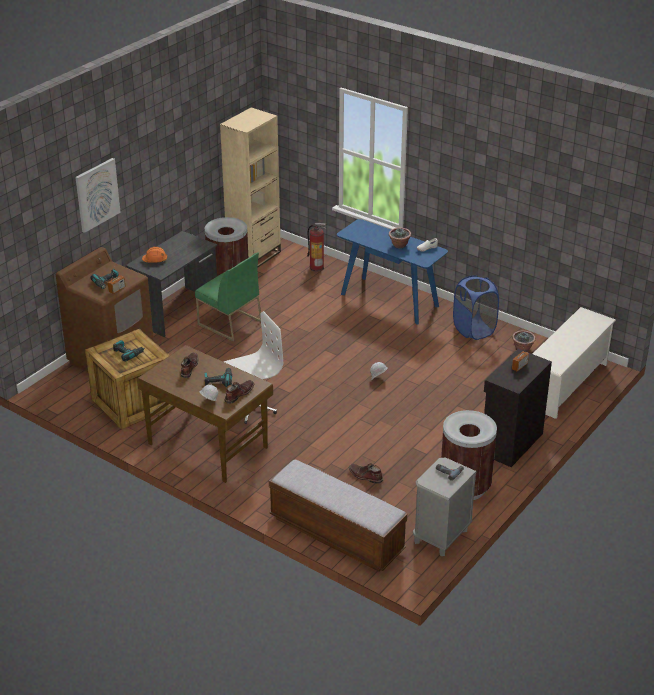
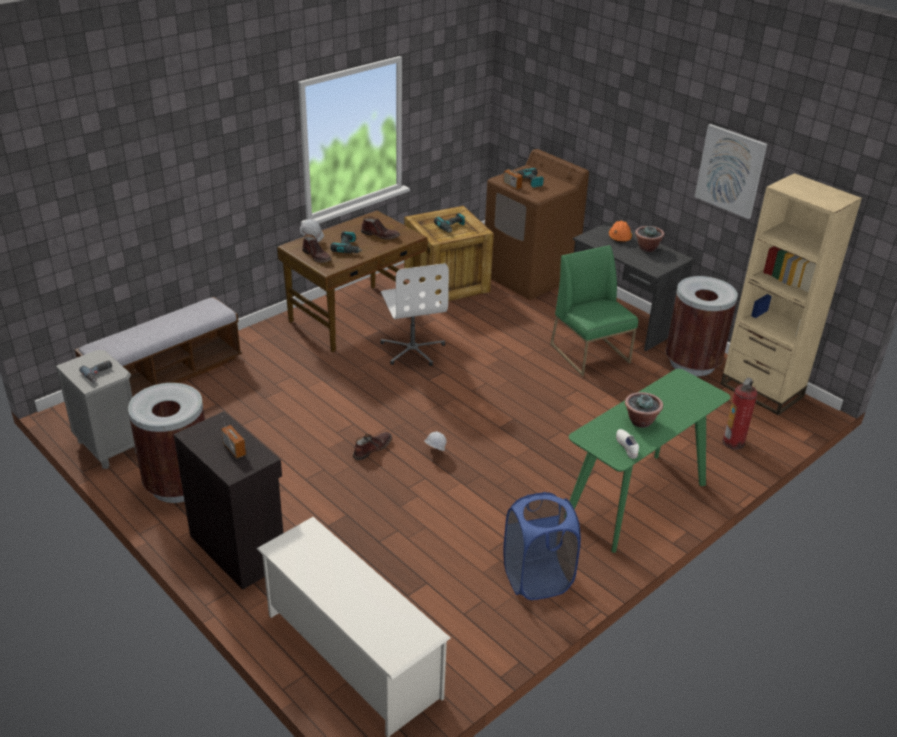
camera: 100 degrees right, 0 degrees up
(97, 194) = (603, 110): picture -> picture (730, 170)
(229, 323) = (590, 353): green chair -> green chair turned 105 degrees clockwise
(365, 476) = (246, 410): brown boot -> brown boot (372, 448)
(390, 300) = (636, 500): blue console table -> green console table
(522, 349) = (468, 627): potted plant -> potted plant (647, 248)

